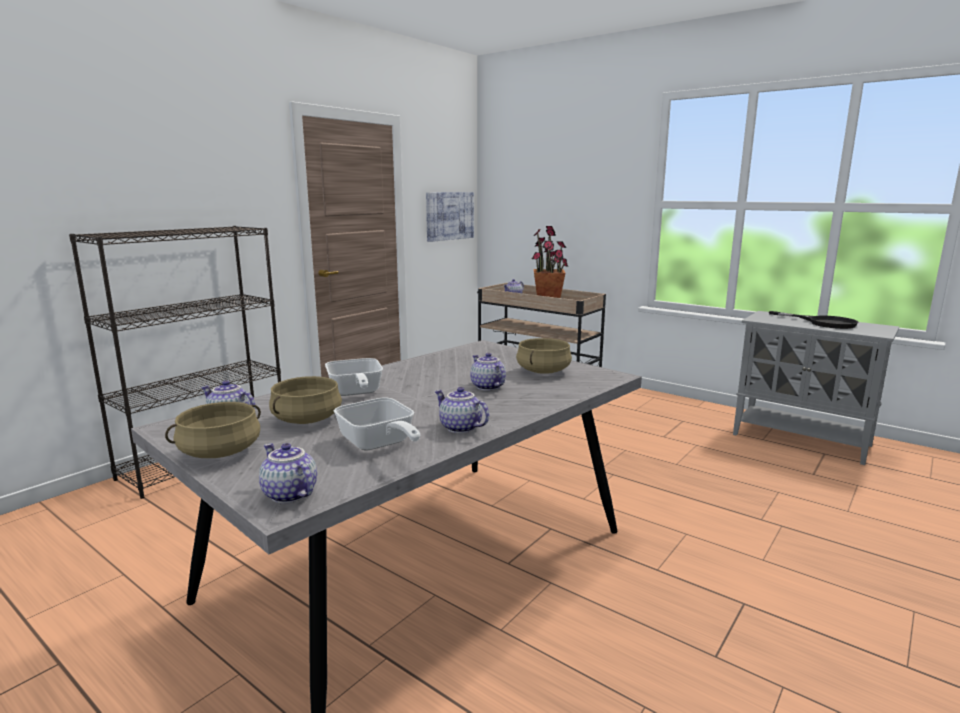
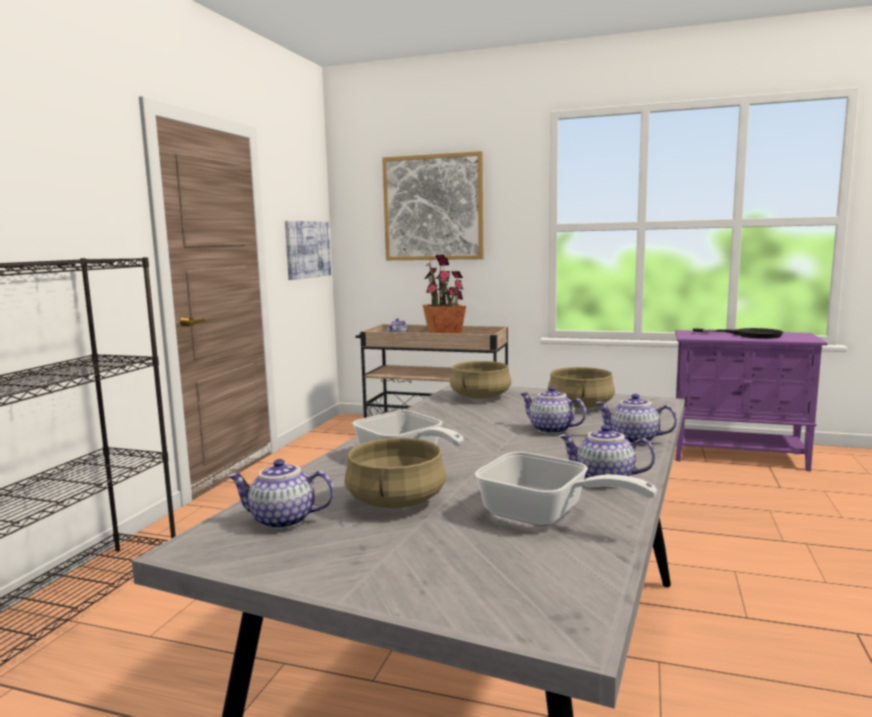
camera: 20 degrees left, 5 degrees down
(220, 452) = (341, 567): beige cooking pot -> beige cooking pot (480, 397)
(288, 494) = (544, 608): teapot -> teapot (633, 439)
(557, 182) = (433, 208): none -> picture
(802, 440) = (739, 456): grey cabinet -> purple cabinet

